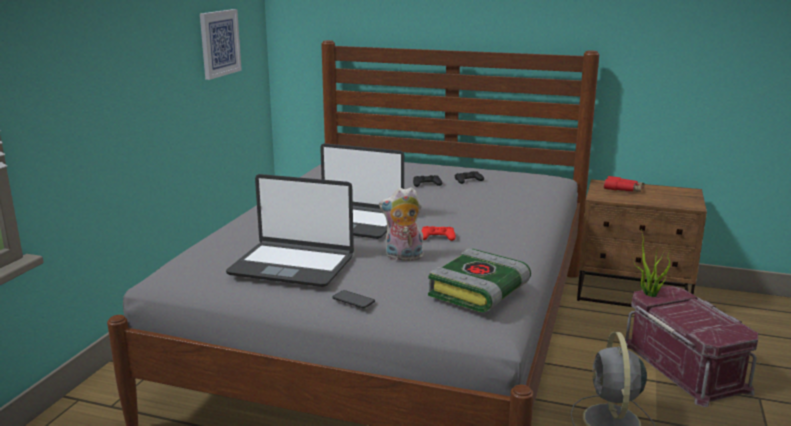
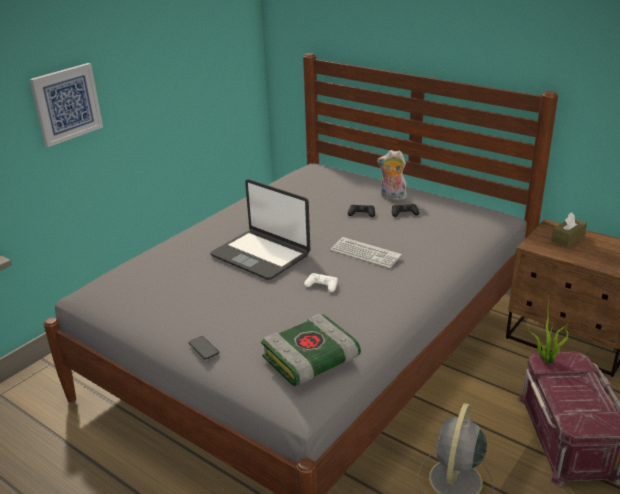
camera: 20 degrees right, 10 degrees up
(219, 43) = (203, 59): picture -> picture (66, 104)
(292, 265) = (181, 300): laptop -> none
(403, 257) = (275, 305): plush toy -> plush toy (392, 197)
(437, 237) = (322, 285): red game controller -> white game controller
(458, 211) = (365, 253): none -> keyboard
(623, 189) = (568, 238): red binoculars -> brown tissue box

